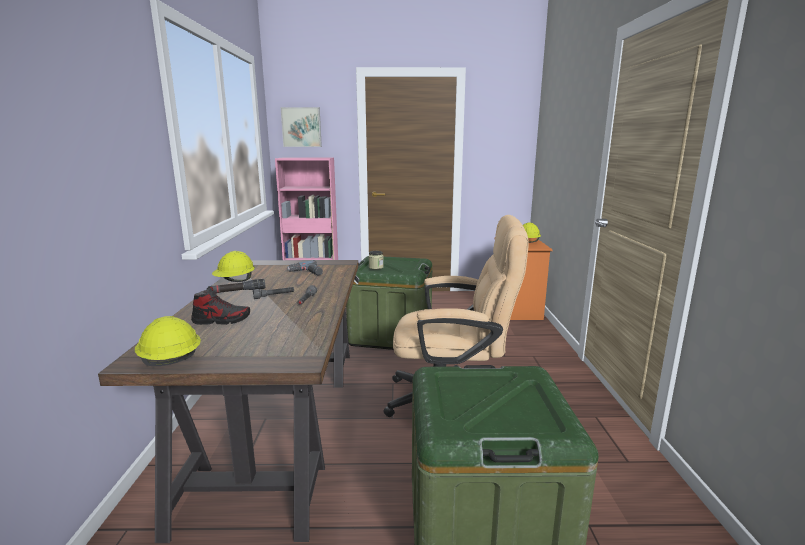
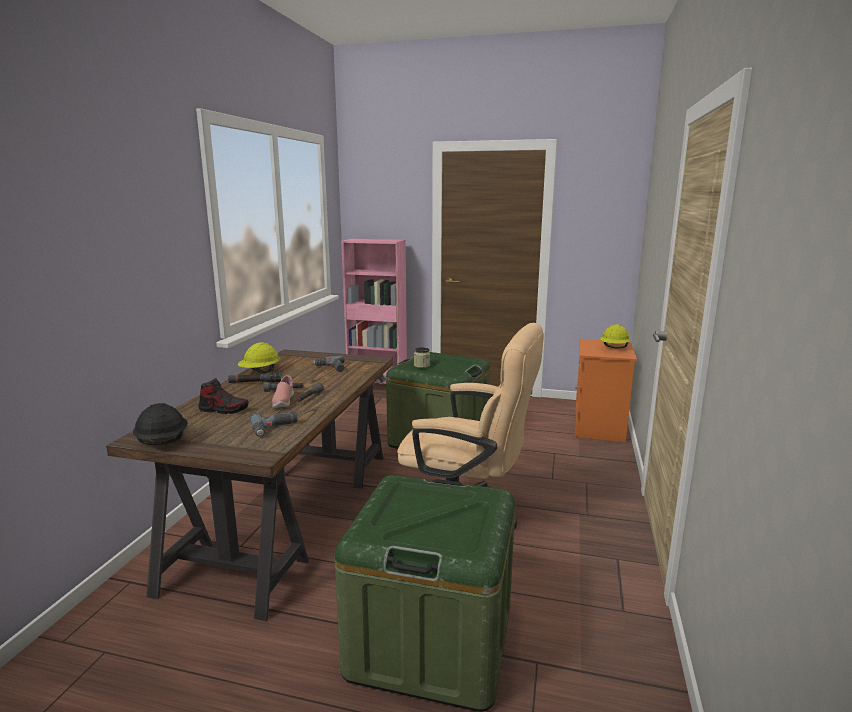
camera: 15 degrees right, 0 degrees up
(170, 361) = (162, 442): yellow hard hat -> black hard hat
(282, 307) = (283, 402): none -> pink shoe
(294, 333) = (275, 428): none -> power drill
(301, 127) = (374, 206): picture -> none

